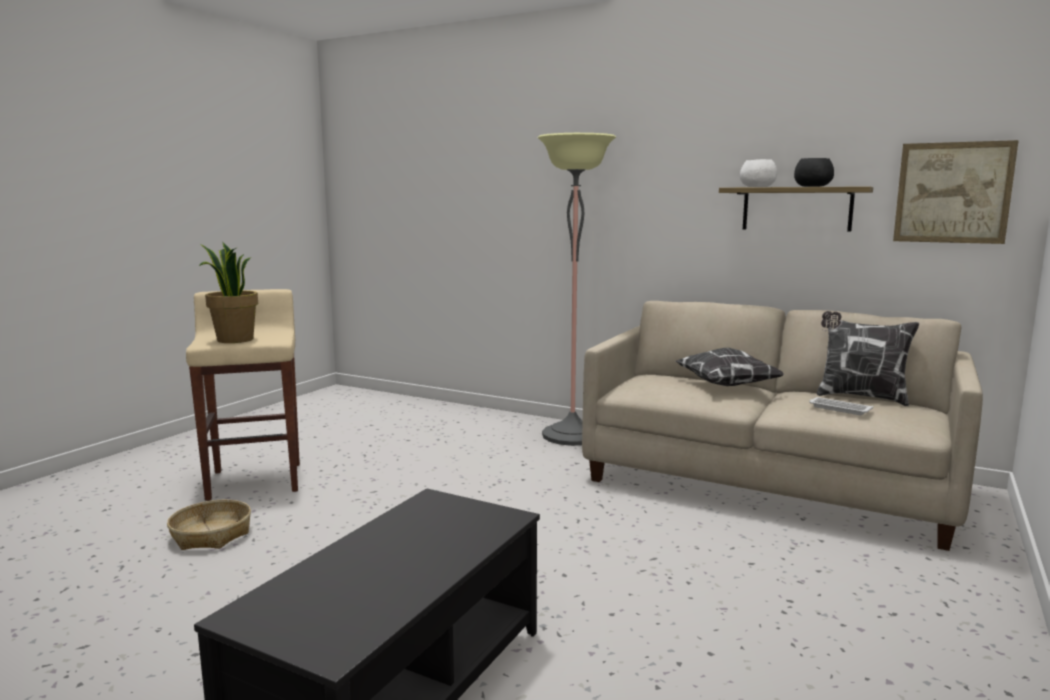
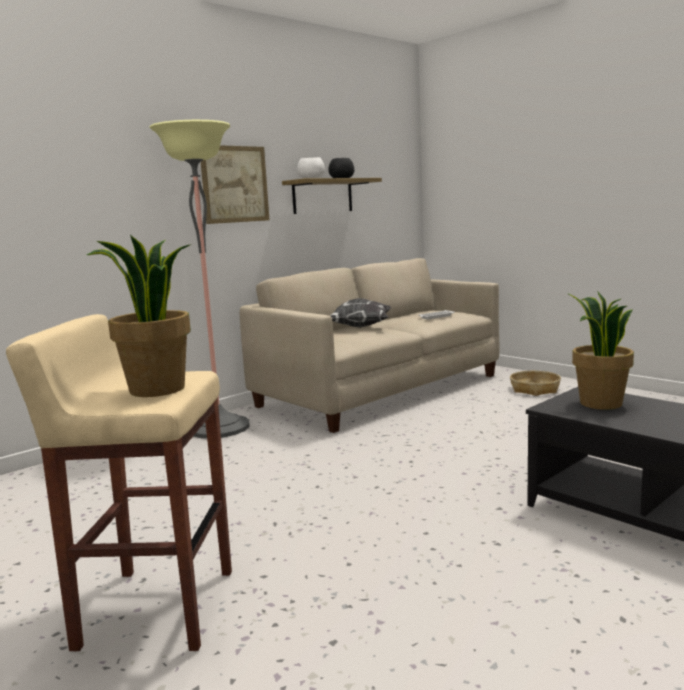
camera: 70 degrees left, 0 degrees up
(211, 535) = (330, 634): basket -> basket (534, 389)
(452, 523) = (600, 403): none -> potted plant
(860, 397) = (410, 313): pillow -> none
(952, 193) = (390, 183): picture -> picture (235, 184)

